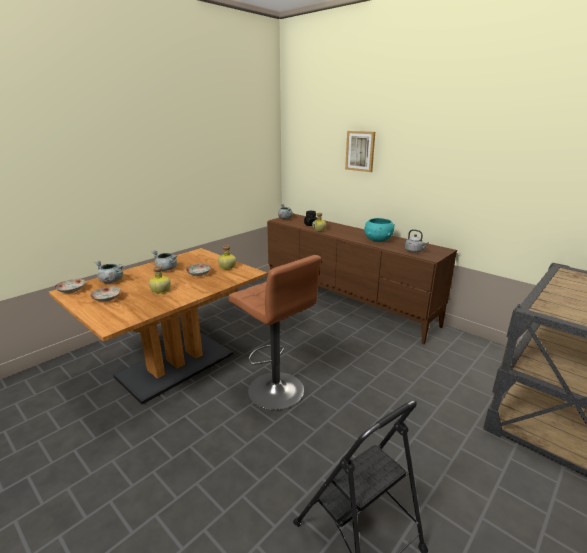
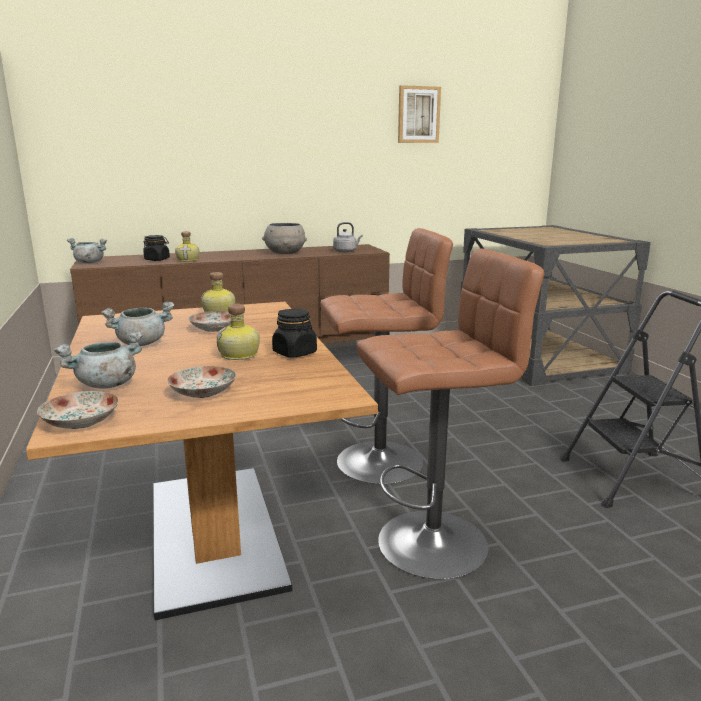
camera: 60 degrees left, 5 degrees down
(170, 300) = (295, 353): none -> black jar
(200, 440) = (434, 543): none -> brown stool
(360, 151) = (205, 131): picture -> picture (418, 115)
(378, 240) = (285, 252): turquoise bowl -> grey bowl

